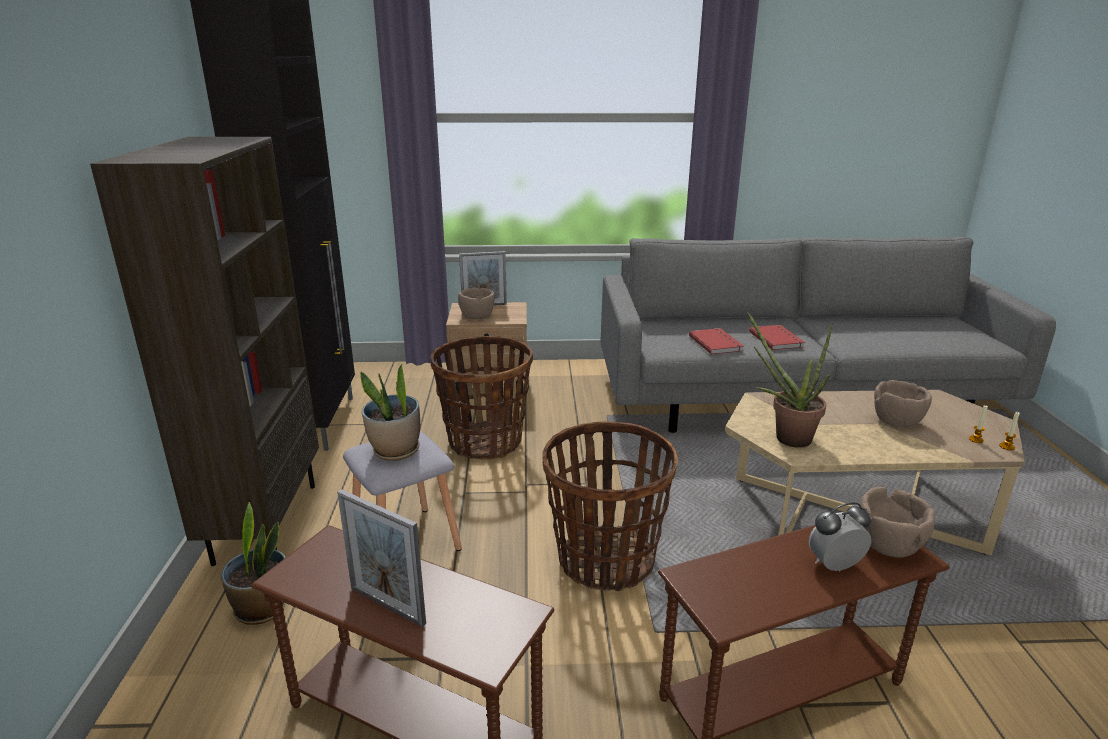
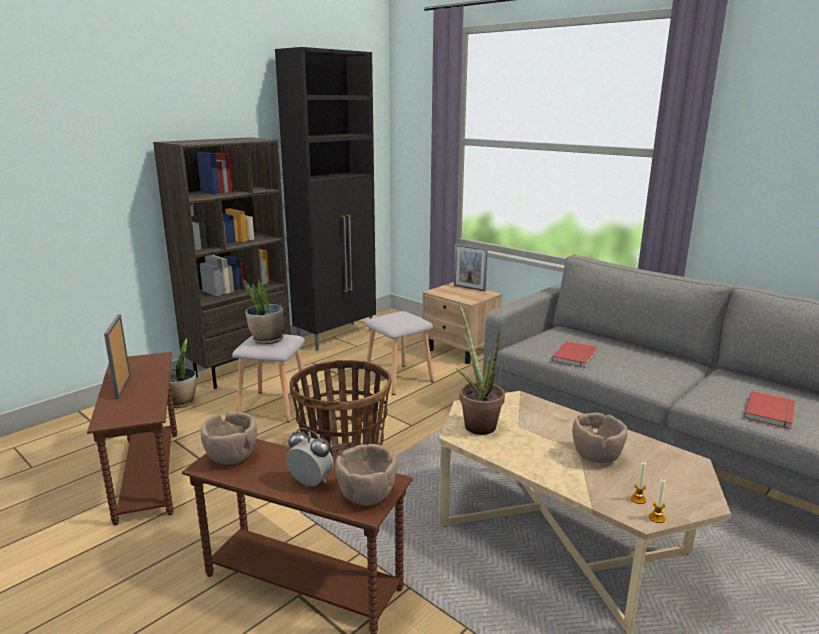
camera: 45 degrees right, 5 degrees down
(477, 317) = (450, 293): brown bowl -> brown bowl (231, 457)
(485, 442) = (397, 379): basket -> grey stool
(777, 339) = (639, 371): red book -> red book (771, 412)

